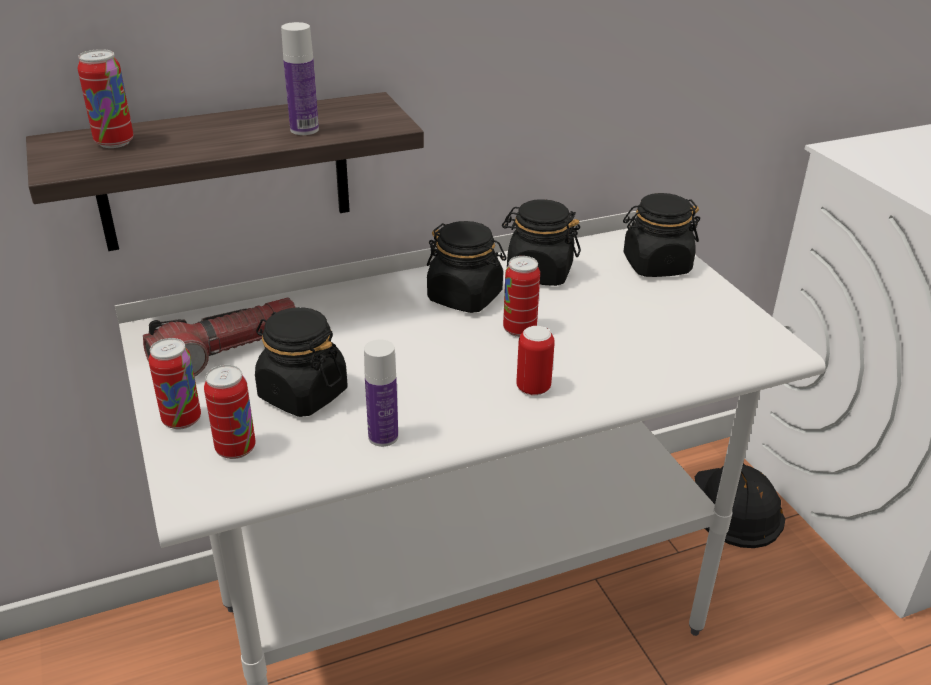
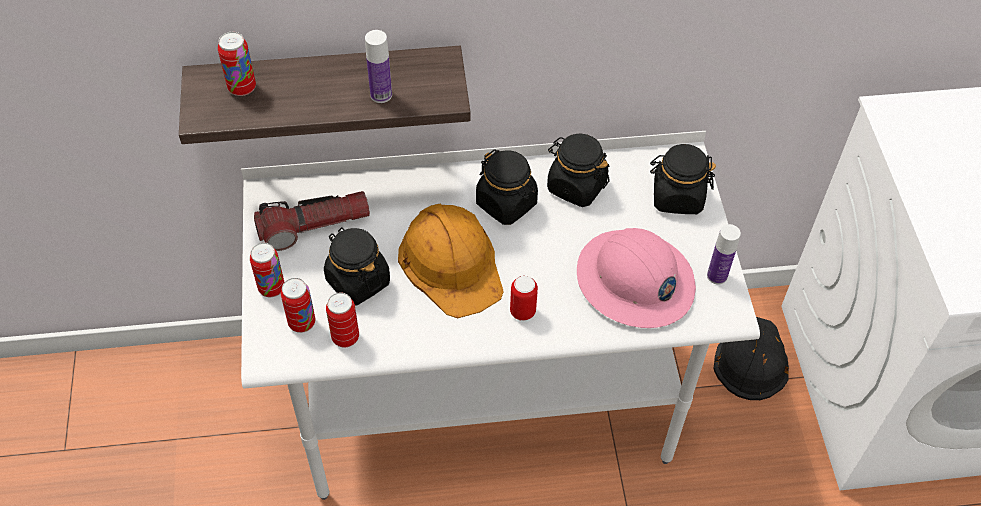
camera: 15 degrees right, 20 degrees up
(383, 437) = (402, 334): bottle -> bottle (717, 276)
(421, 357) = (452, 263): none -> orange hard hat
(519, 330) = (535, 249): can -> can (345, 337)
(653, 339) = (634, 281): none -> pink hard hat

